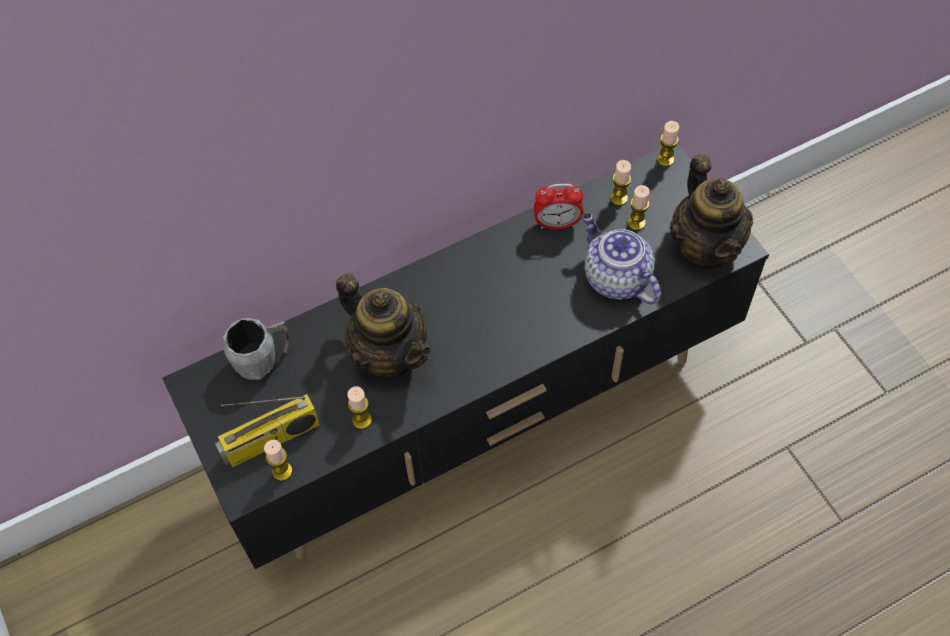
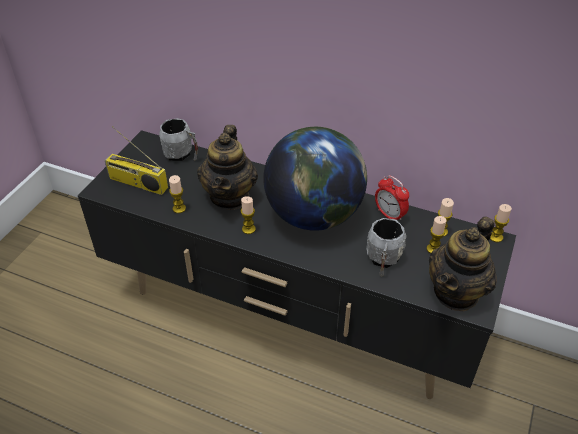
camera: 50 degrees right, 15 degrees down
(282, 471) = (122, 197): candle -> candle (248, 229)
(495, 292) = (314, 215): none -> globe
(615, 278) = (382, 261): teapot -> grey mug

